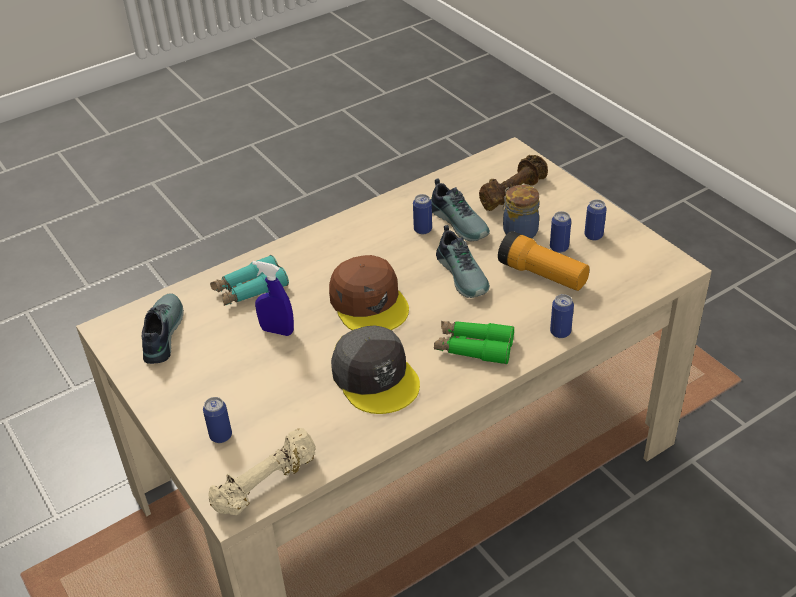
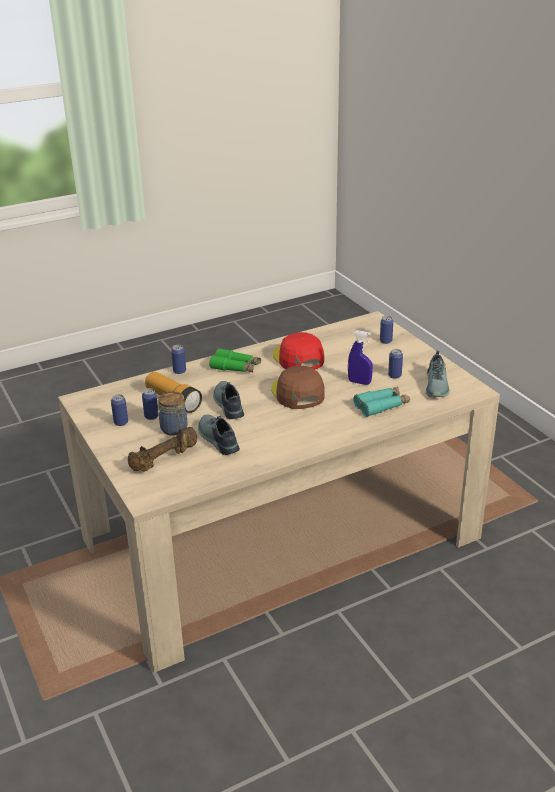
camera: 175 degrees left, 10 degrees down
(266, 485) = (358, 324): beige dumbbell -> none
(375, 377) = (298, 358): grey cap -> red cap
(423, 229) = (248, 436): can -> can (394, 375)

